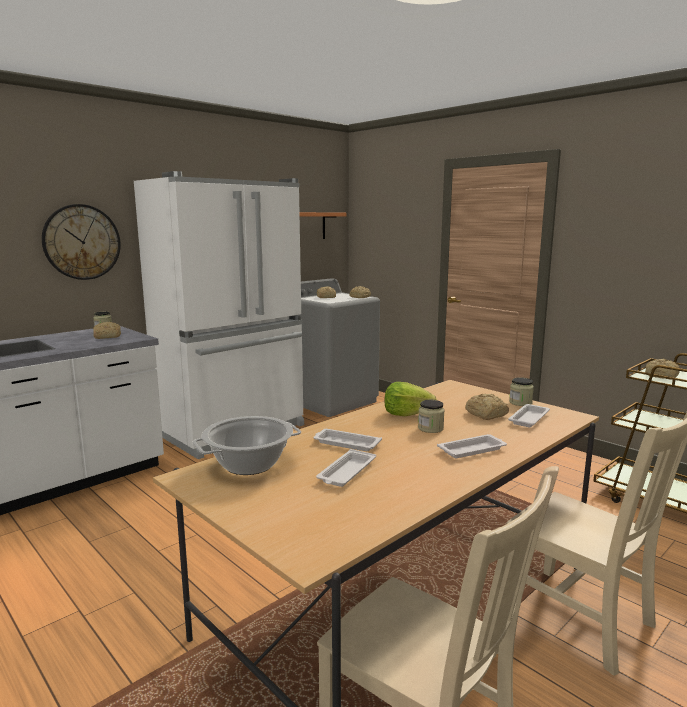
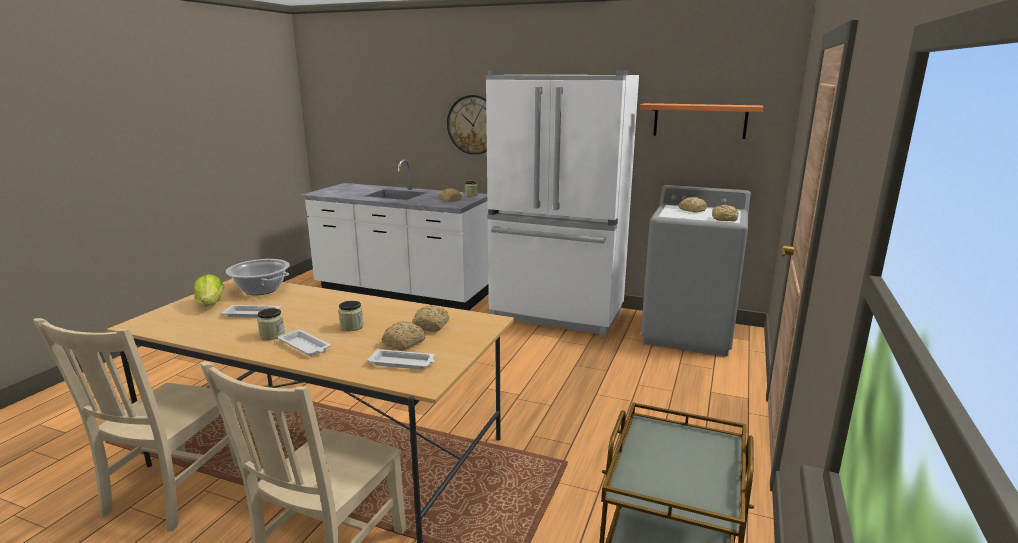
camera: 65 degrees right, 5 degrees up
(346, 443) = (306, 306): white tray -> none
(406, 414) = (385, 314): lettuce -> lettuce (210, 304)
(520, 402) = (455, 355): jar -> jar (272, 335)
(662, 376) = (671, 444): bread -> bread (430, 326)

